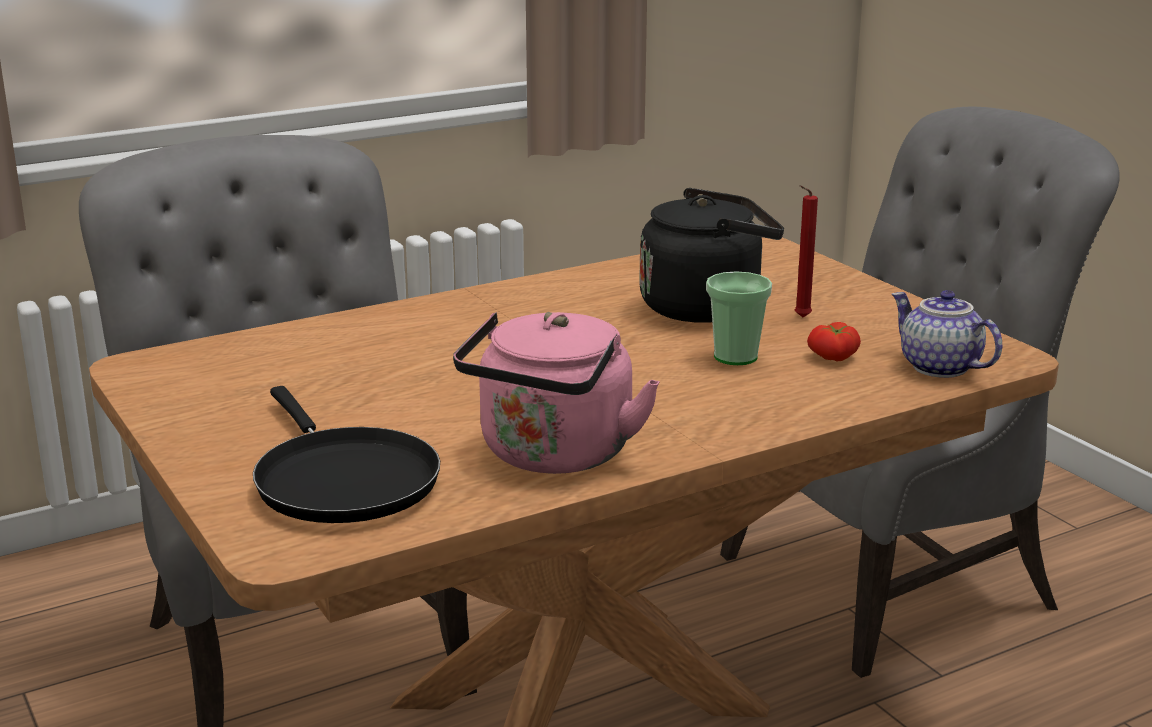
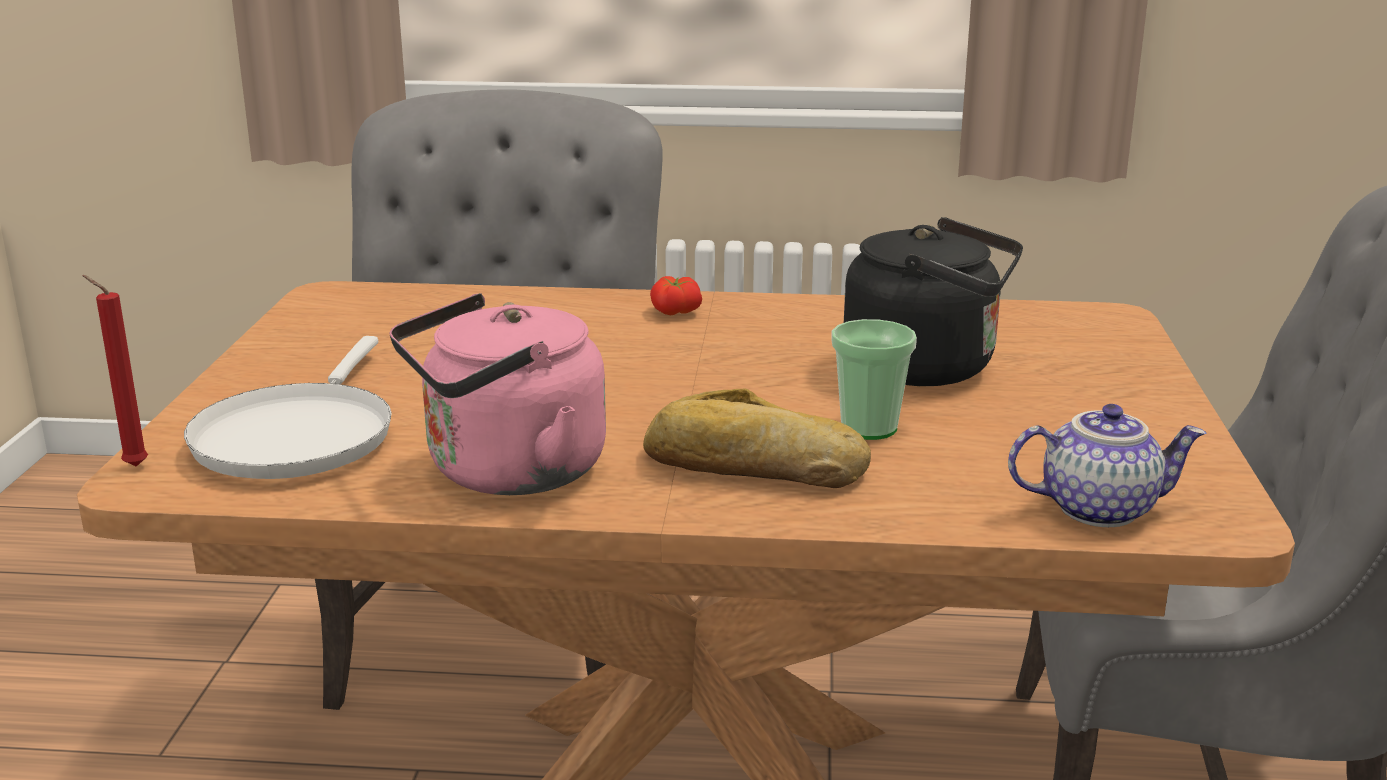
camera: 35 degrees right, 0 degrees up
(342, 480) = (298, 436): black frying pan -> white frying pan
(707, 402) = (752, 467): none -> bread
(800, 318) = (1019, 406): red candle -> red candle (132, 466)
(833, 358) = (982, 461): tomato -> tomato (674, 312)
(937, 367) = (1099, 508): teapot -> teapot turned 90 degrees clockwise

